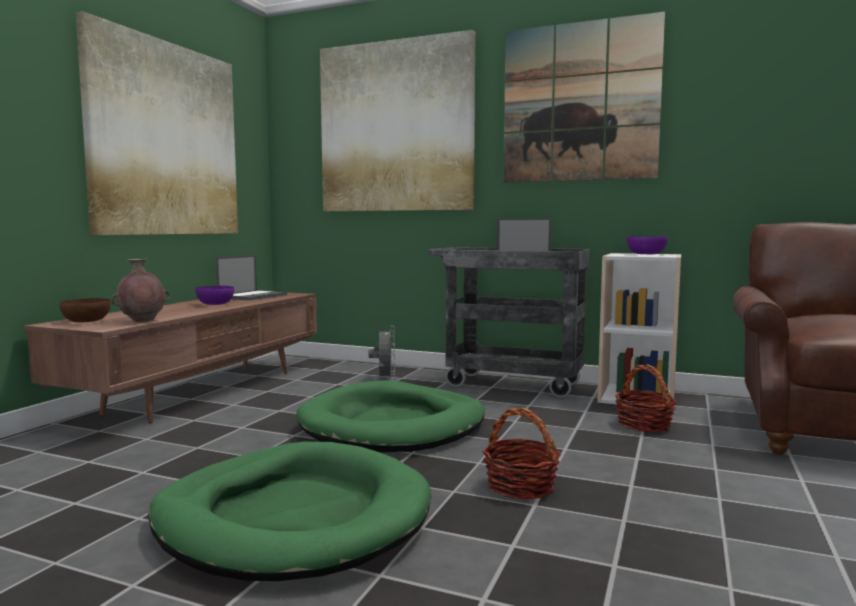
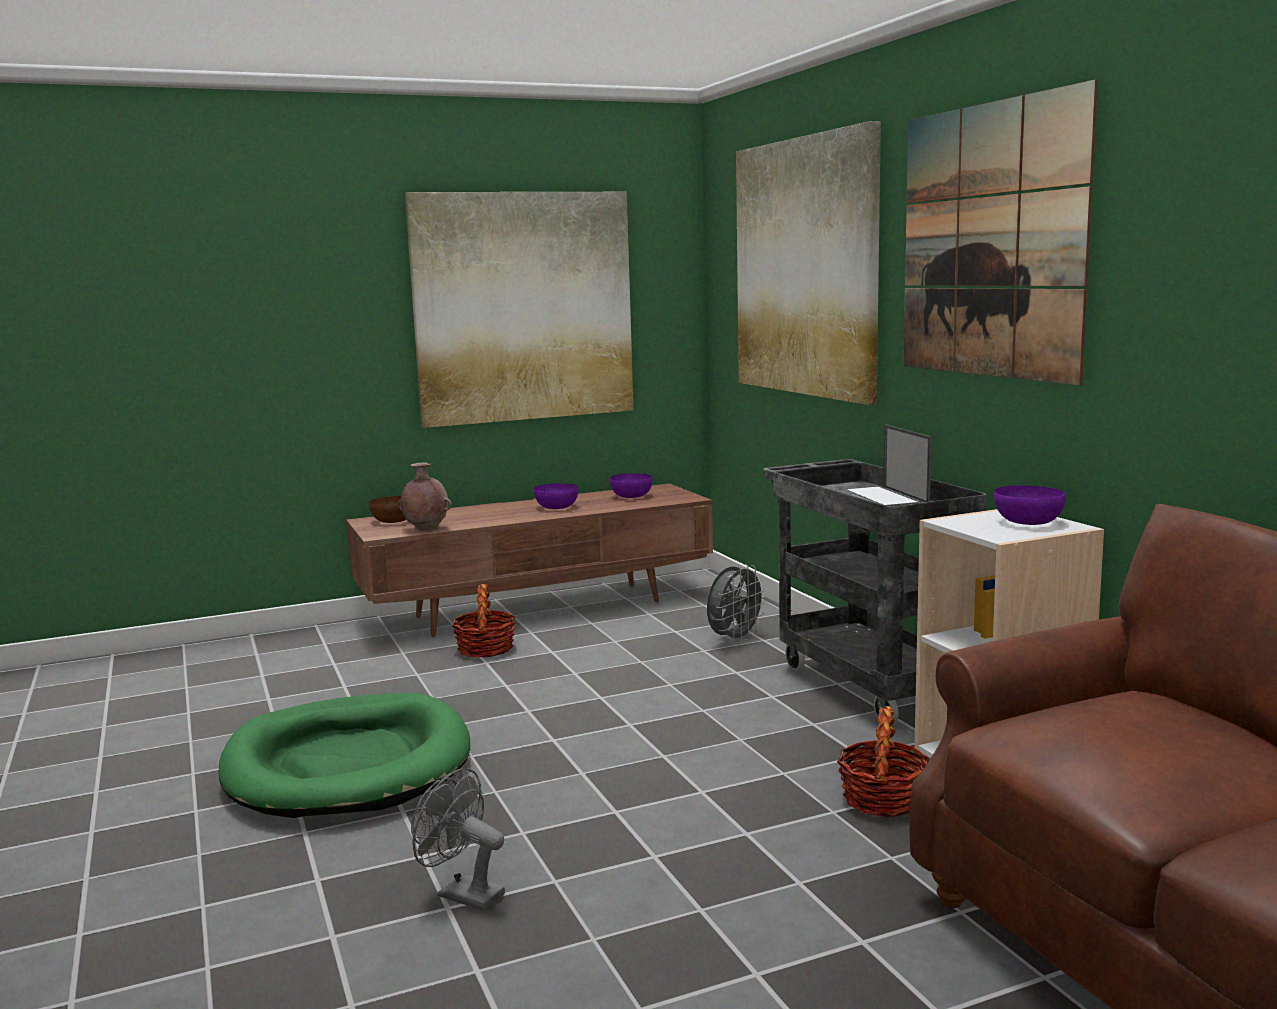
camera: 45 degrees right, 5 degrees up
(253, 296) = (632, 496): laptop -> purple bowl
(393, 425) = (607, 703): green dog bed -> none
(521, 486) = (556, 811): basket -> basket (485, 649)
(599, 553) = (462, 894): none -> grey fan

